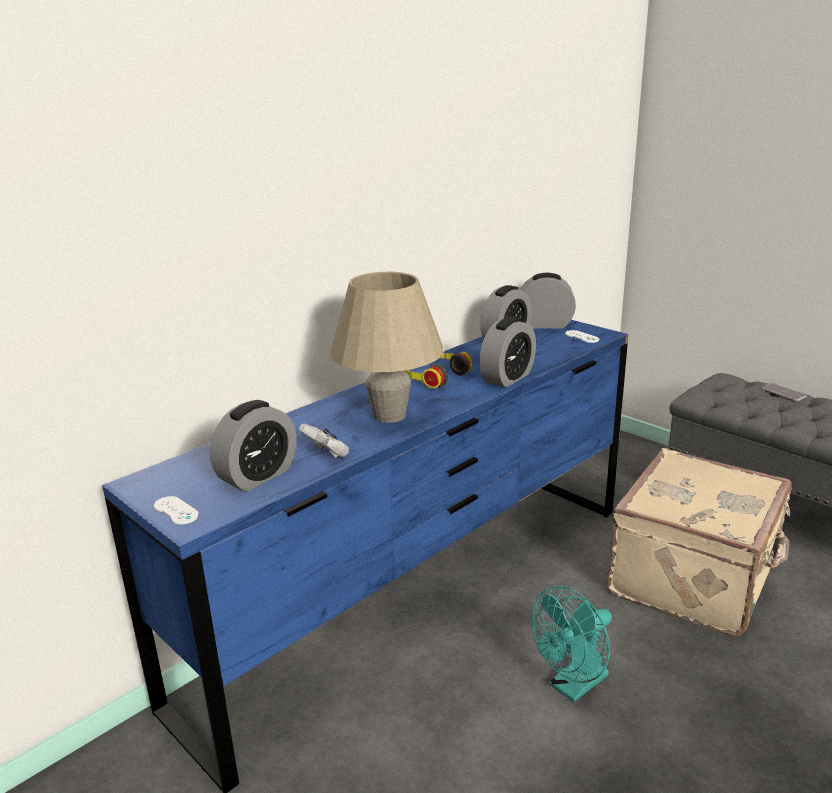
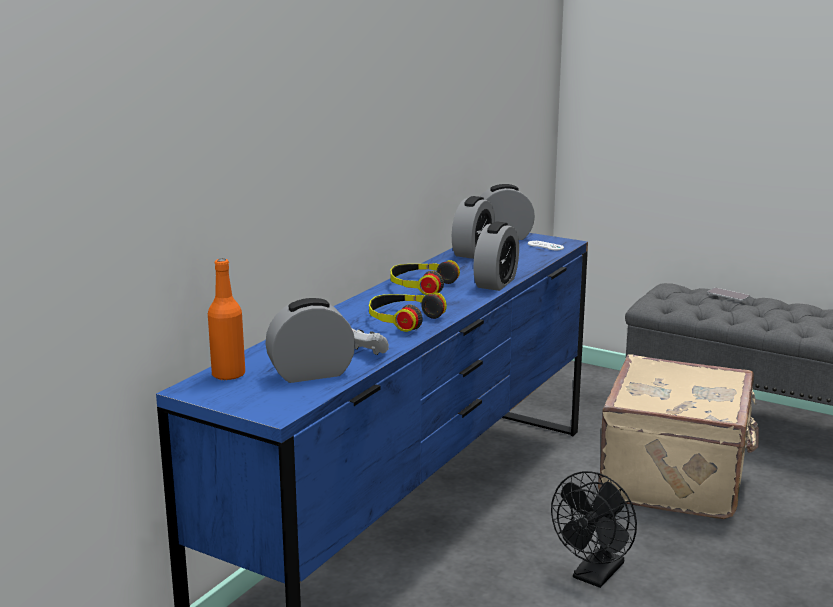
camera: 15 degrees left, 5 degrees down
(176, 510) = (253, 405): white game controller -> none
(181, 469) = (228, 375): none -> orange bottle
(258, 476) = (311, 374): alarm clock -> alarm clock turned 135 degrees counterclockwise
(390, 415) = (403, 319): beige table lamp -> headphones
(573, 686) = (595, 576): turquoise fan -> black fan

